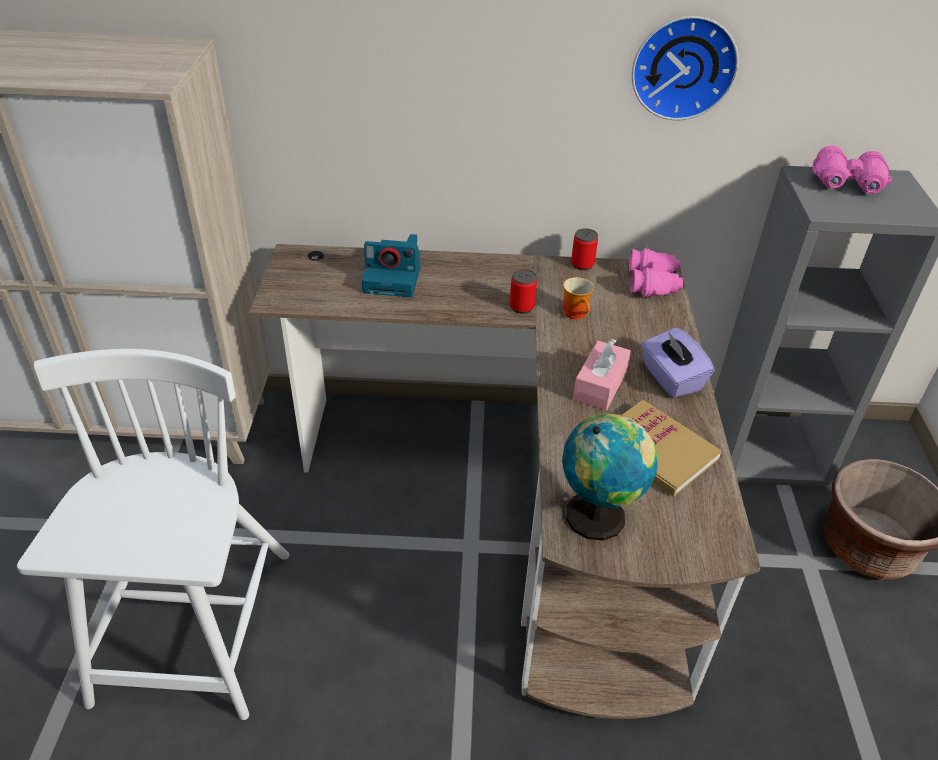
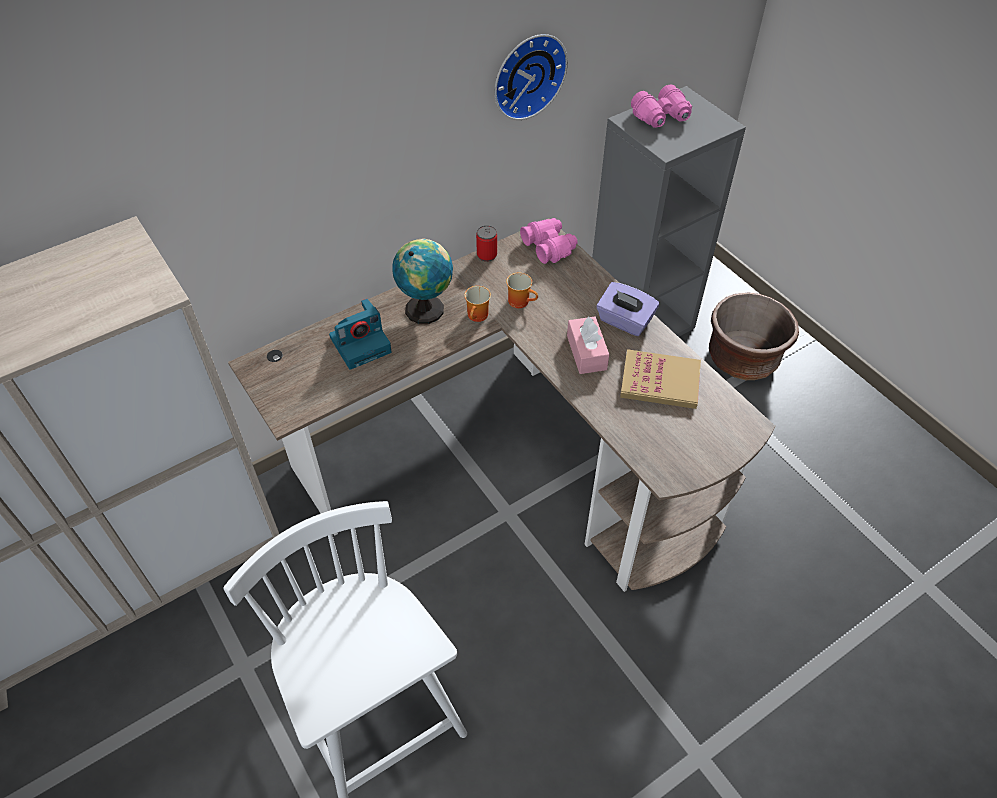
camera: 35 degrees left, 10 degrees up
(521, 307) = (478, 316): can -> mug
(599, 515) = (667, 449): globe -> globe (426, 308)

